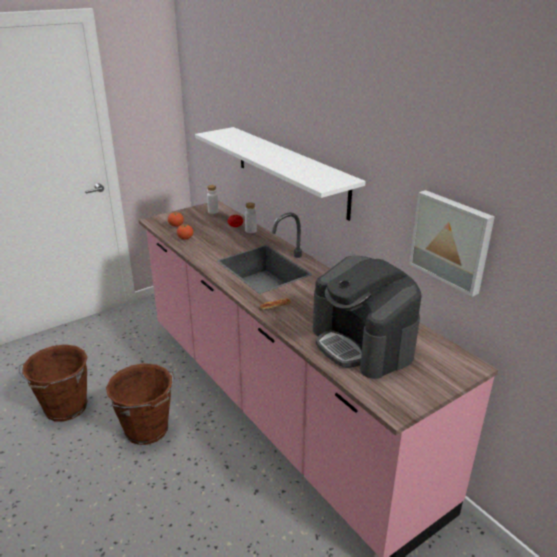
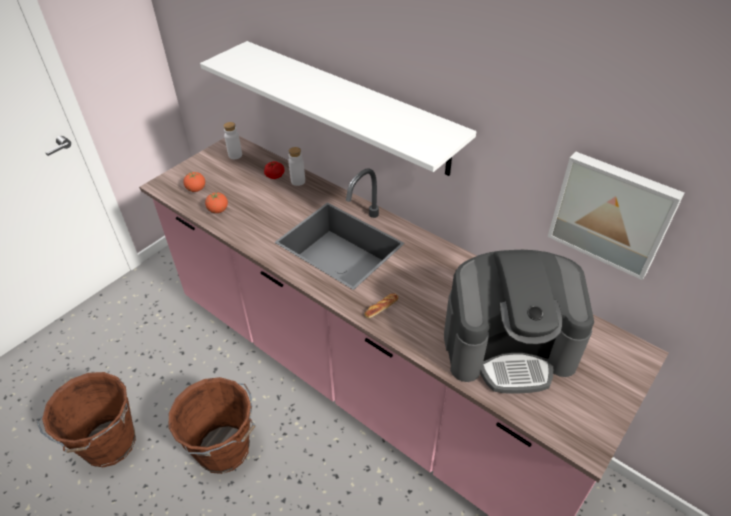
camera: 15 degrees left, 15 degrees up
(362, 343) = (508, 347): coffee machine -> coffee machine turned 45 degrees counterclockwise

